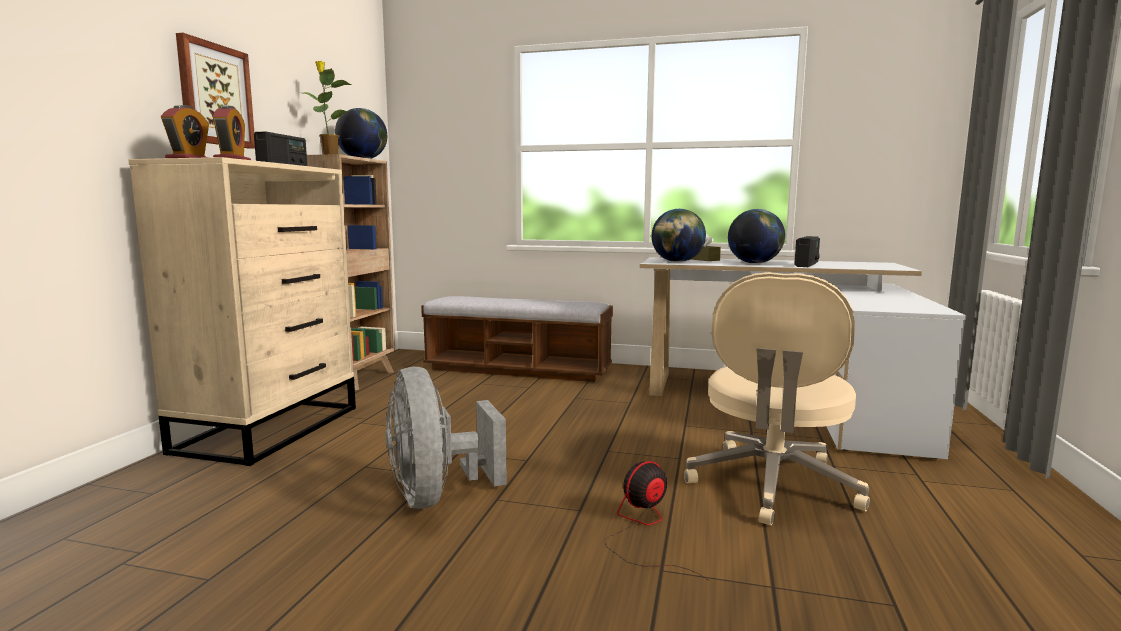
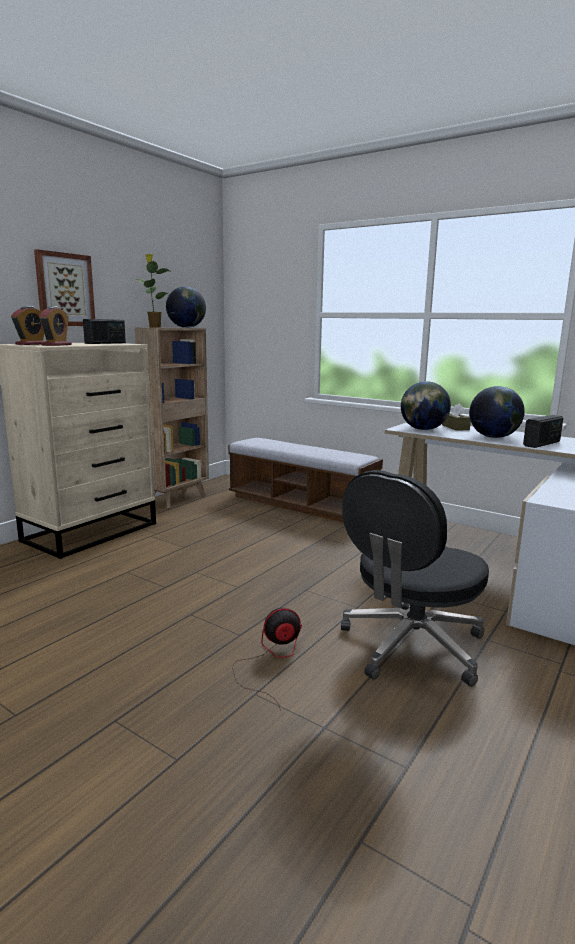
camera: 20 degrees right, 5 degrees up
(436, 496) = (153, 603): grey fan -> none
(772, 485) = (411, 646): beige office chair -> black office chair

